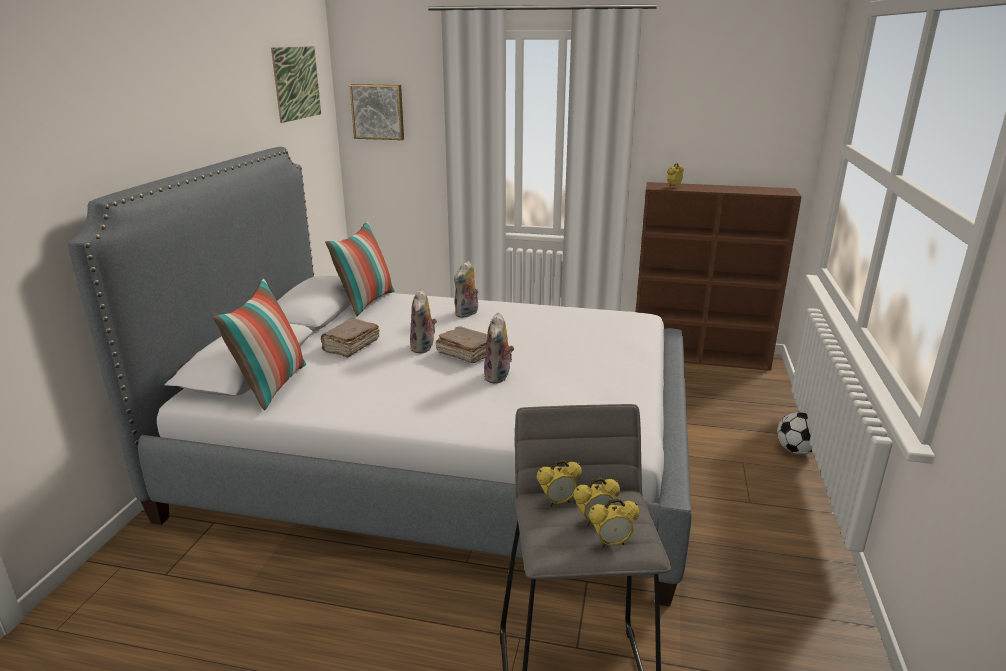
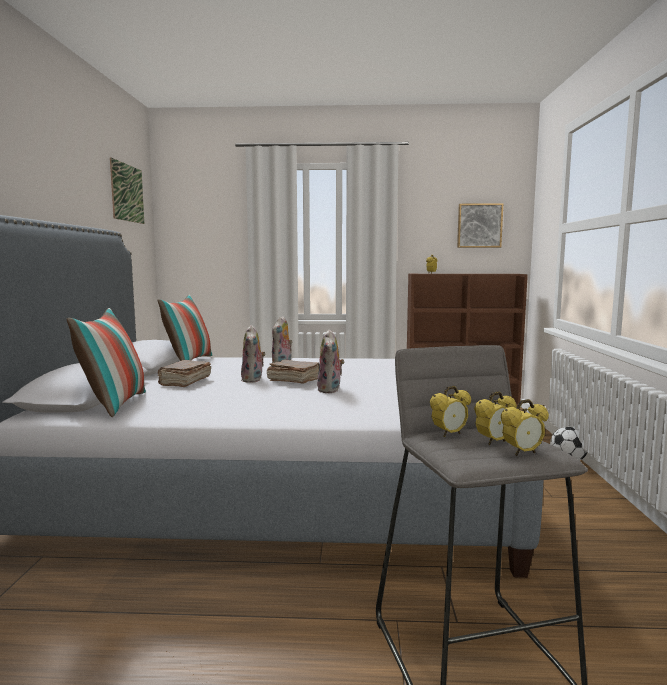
camera: 10 degrees left, 15 degrees down
(378, 112) = (191, 226): picture -> picture (479, 226)

